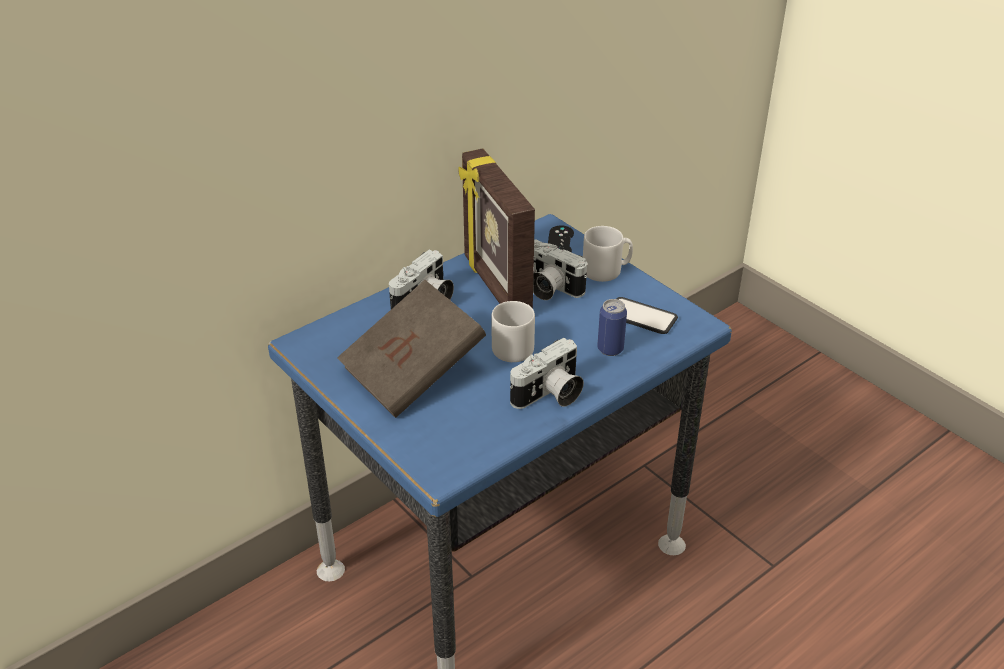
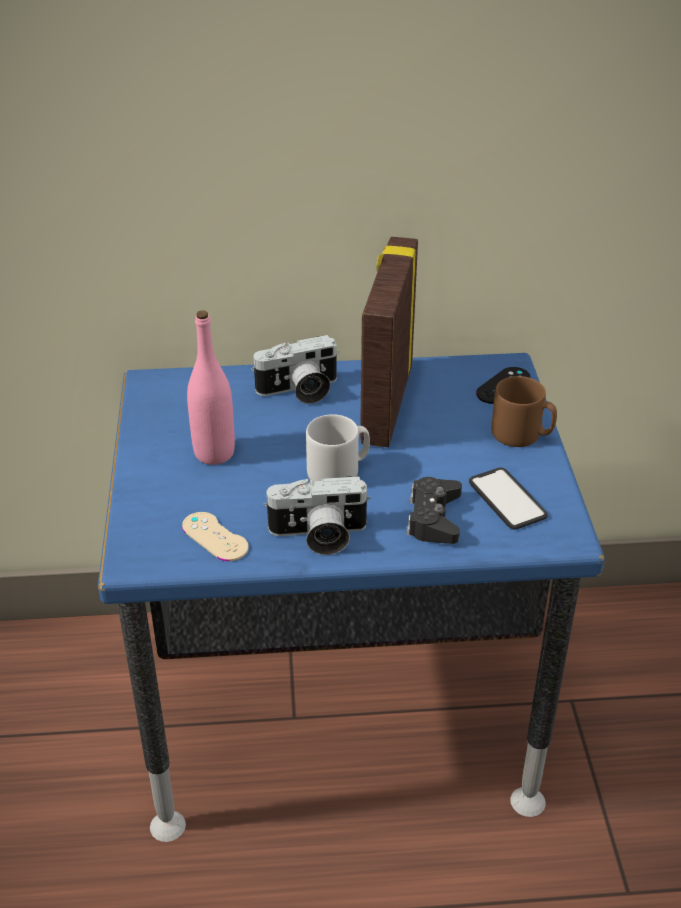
camera: 35 degrees right, 0 degrees up
(413, 373) = (214, 453): brown book -> pink bottle
(481, 429) = (215, 537): none -> beige game controller
(548, 287) = (439, 427): camera -> none
(606, 270) = (522, 435): grey mug -> brown mug
(610, 349) = (434, 518): can -> black game controller

